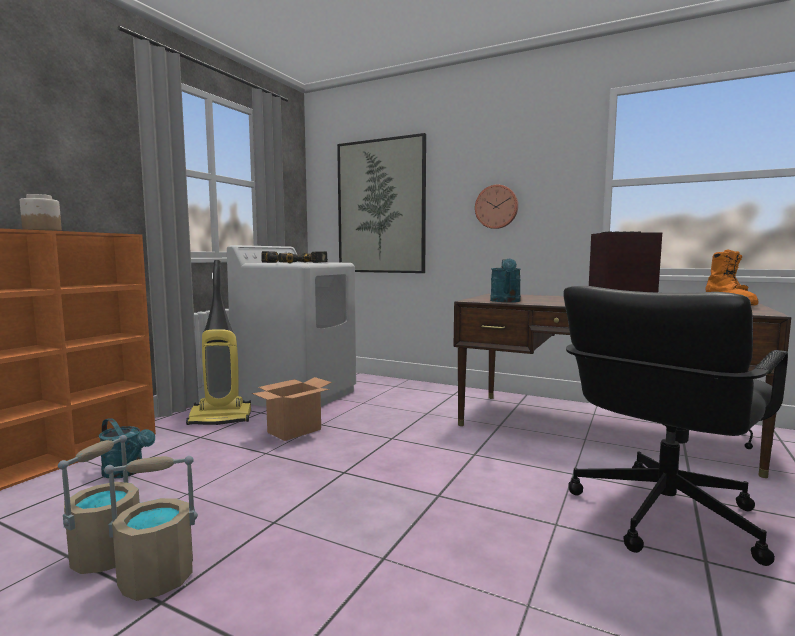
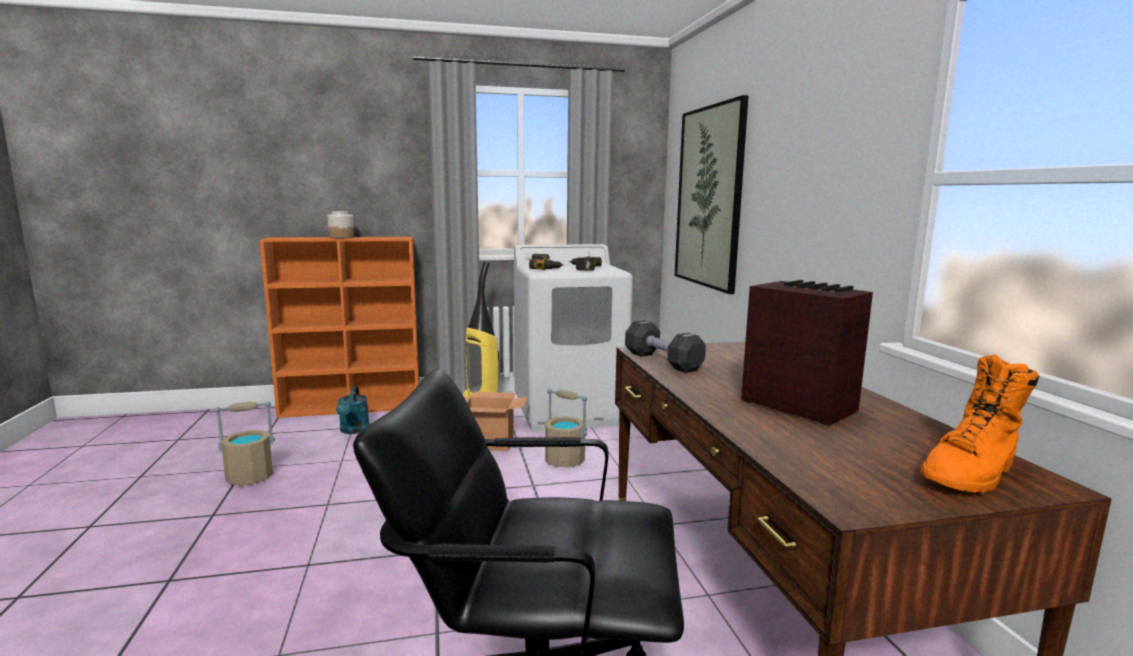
camera: 50 degrees right, 5 degrees up
(157, 578) = (236, 502): beige bucket -> beige bucket (565, 460)
(496, 207) = (801, 208): wall clock -> none
(506, 301) = (662, 361): turquoise watering can -> black dumbbell

